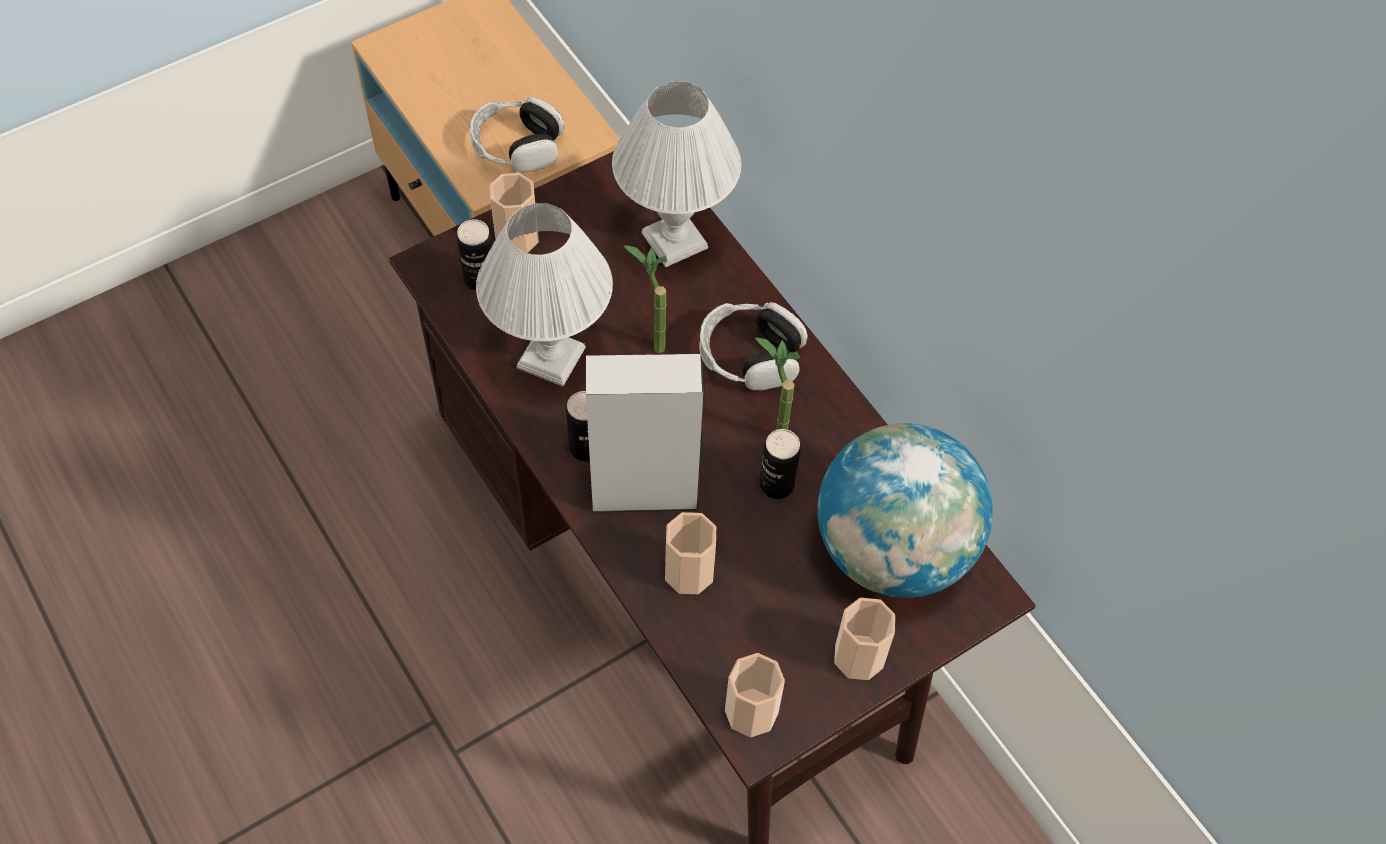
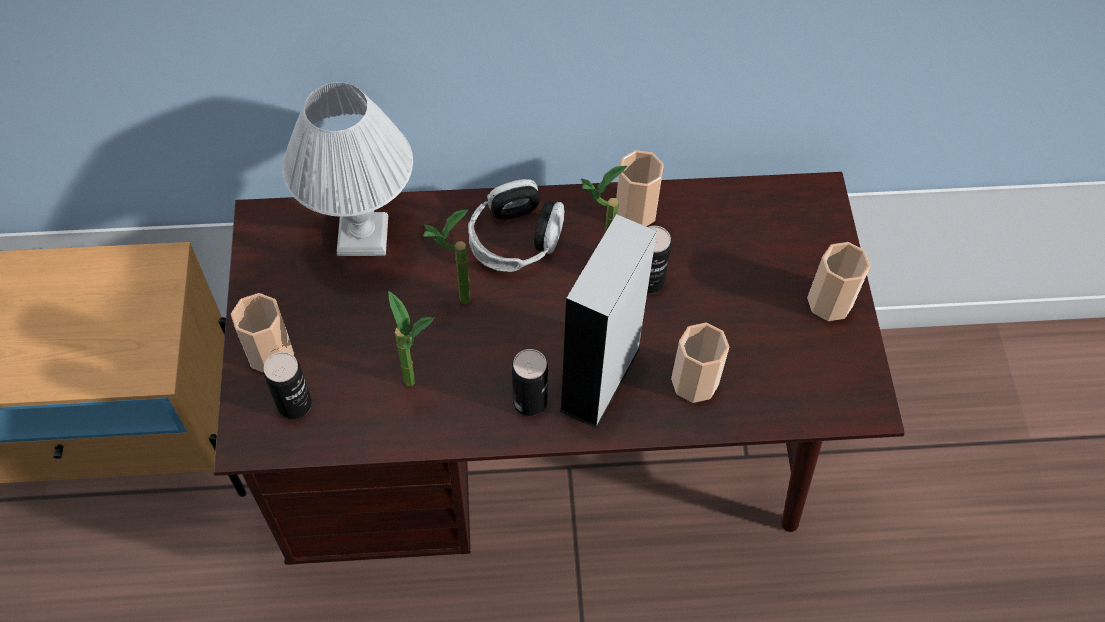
camera: 60 degrees left, 0 degrees up
(517, 146) = (129, 324): headphones -> none
(549, 358) = (419, 387): white table lamp -> potted plant
(751, 712) = (842, 398): cup -> cup (635, 211)
(893, 549) = (749, 233): globe -> none

